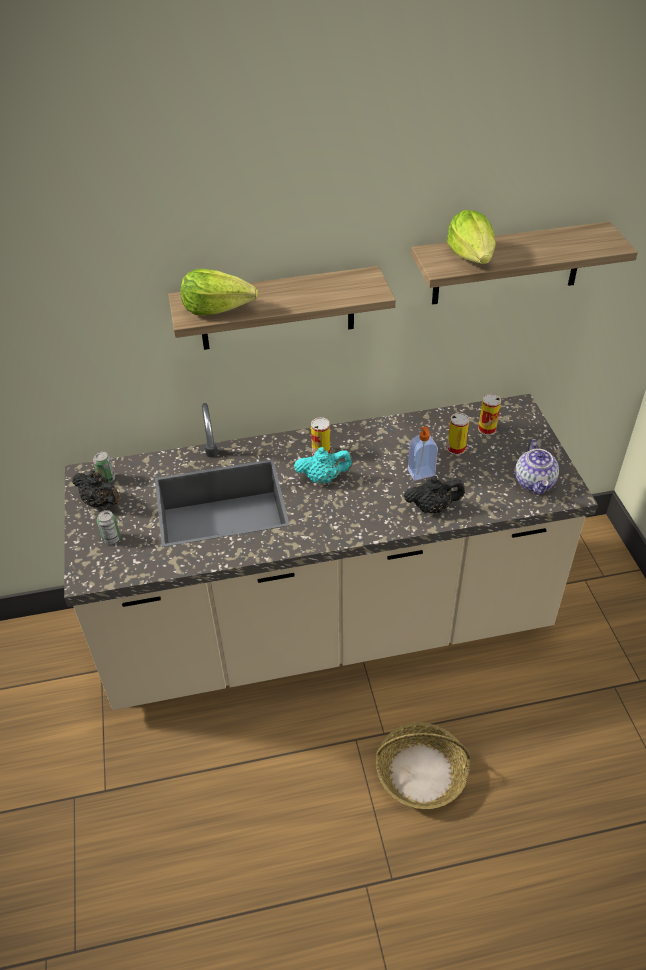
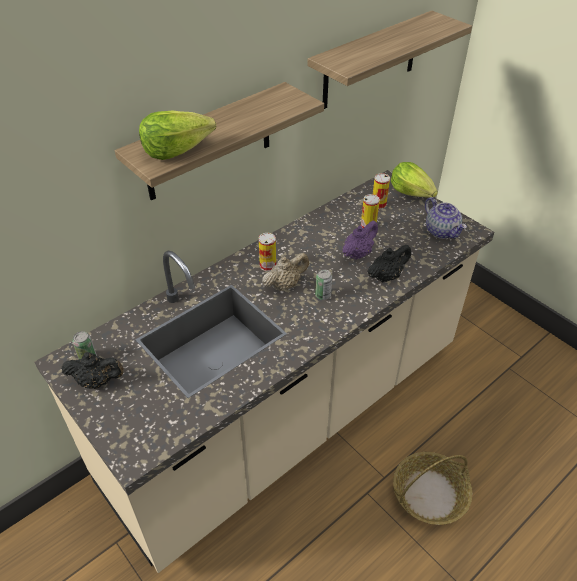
camera: 30 degrees left, 0 degrees up
(111, 538) = (133, 411): can -> can (323, 295)
(323, 478) = (285, 285): turquoise teapot -> beige teapot
(421, 473) = (358, 253): soap dispenser -> purple teapot
(472, 257) = (362, 54): lettuce -> lettuce (412, 192)

